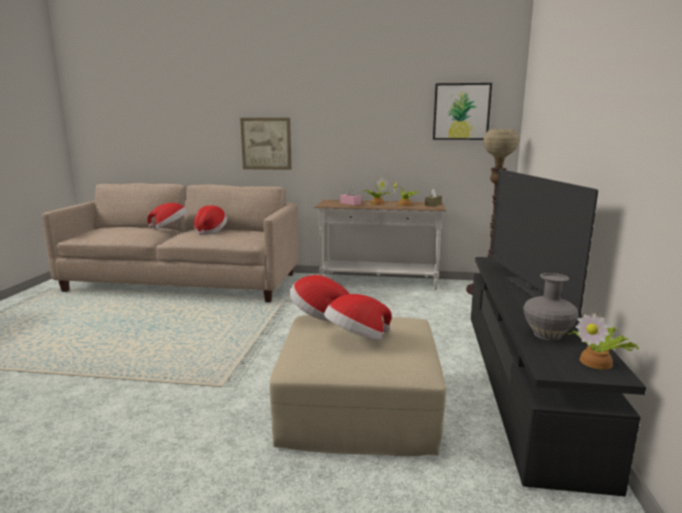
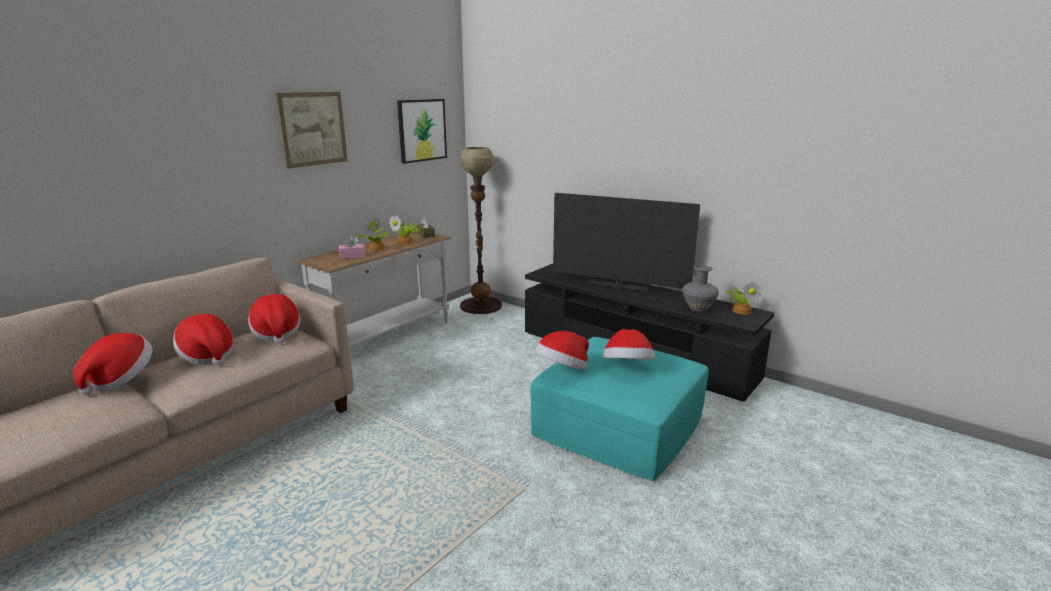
camera: 60 degrees left, 5 degrees up
(253, 233) = (276, 333): none -> hat
(266, 143) = (204, 198): picture -> picture (313, 129)
(358, 407) = (619, 427): beige ottoman -> turquoise ottoman

